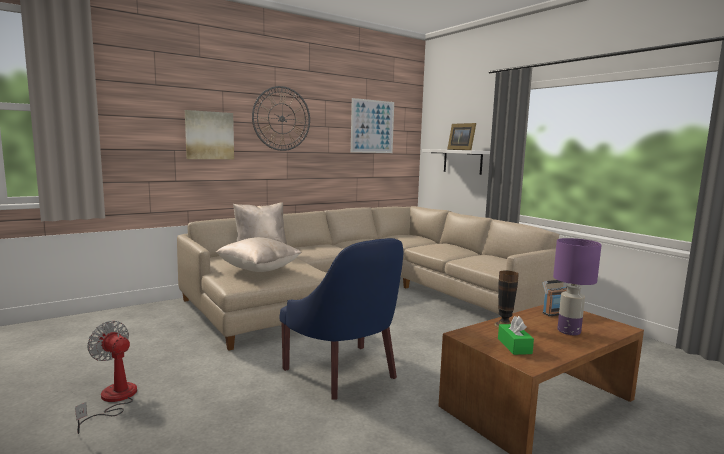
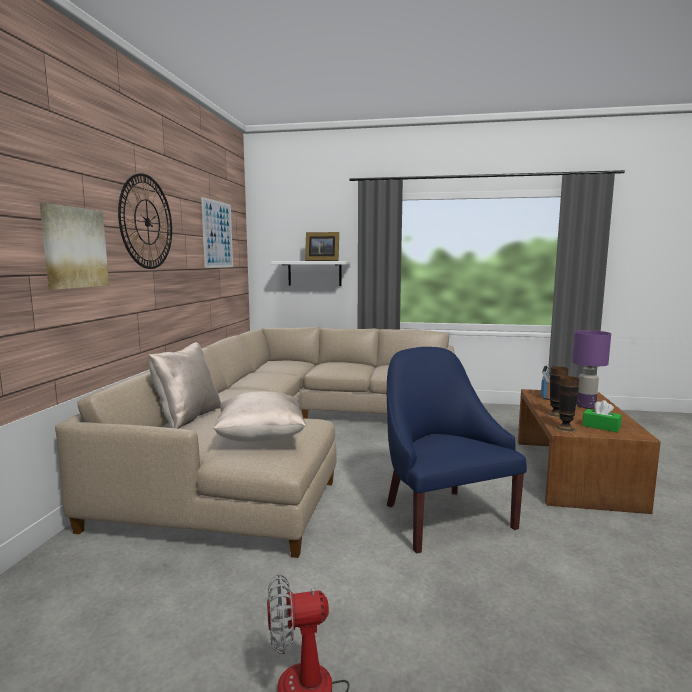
camera: 45 degrees left, 0 degrees up
(345, 372) = (442, 516): blue armchair -> blue armchair turned 120 degrees counterclockwise
(470, 334) = (565, 429): none -> vase

